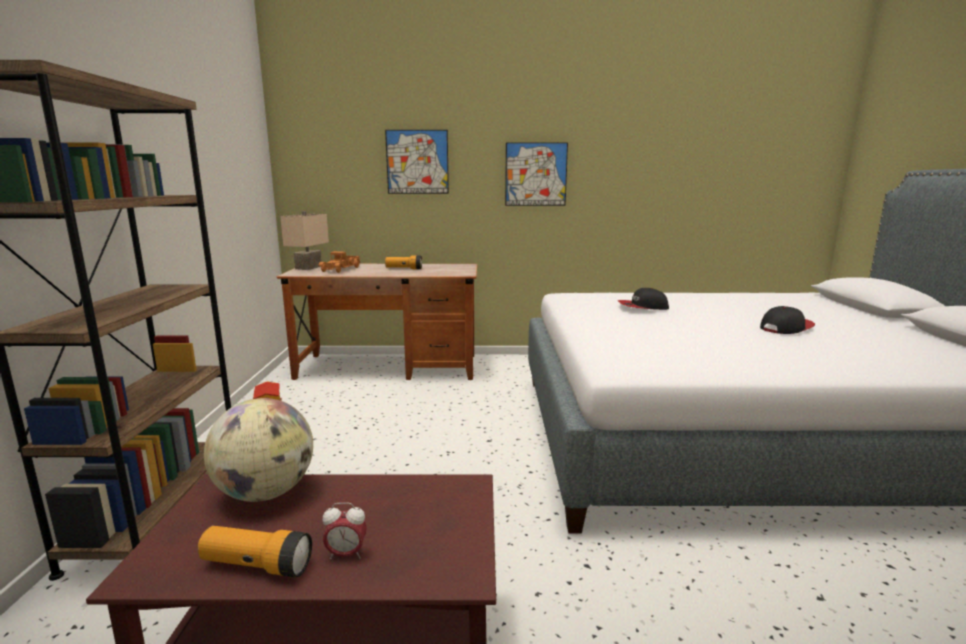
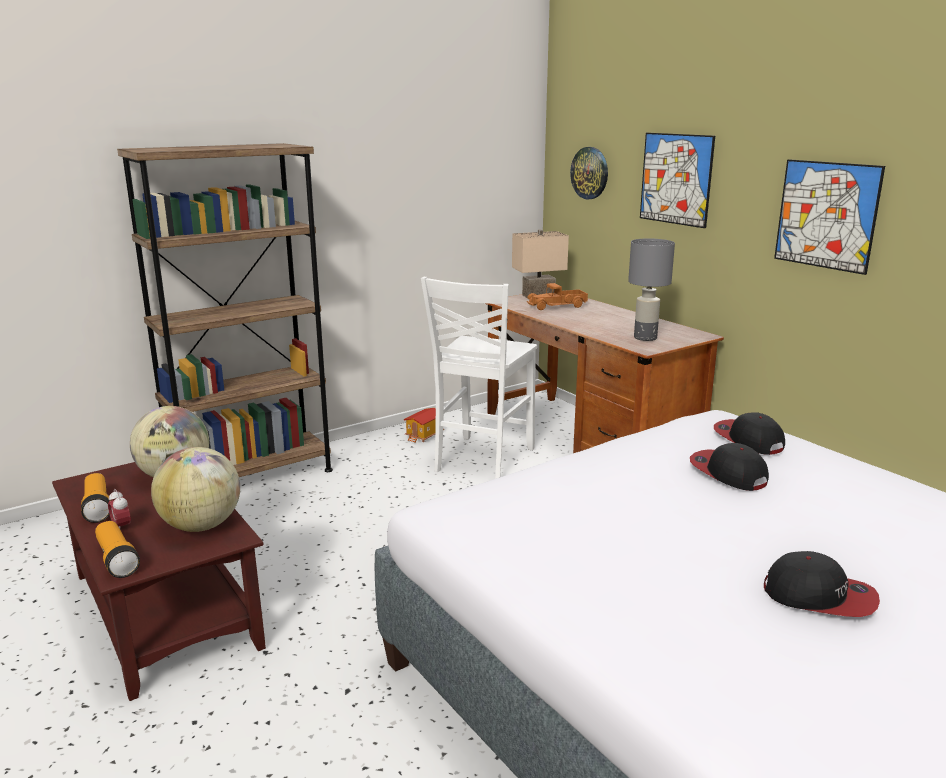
camera: 55 degrees right, 5 degrees up
(329, 164) = (590, 173): none -> wall clock
(349, 404) = (481, 460): none -> white chair
(404, 269) = (612, 322): flashlight -> flashlight (117, 560)
(416, 499) = (201, 525): none -> globe
(446, 271) = (644, 338): none -> grey table lamp
(605, 296) = (748, 439): none -> cap

